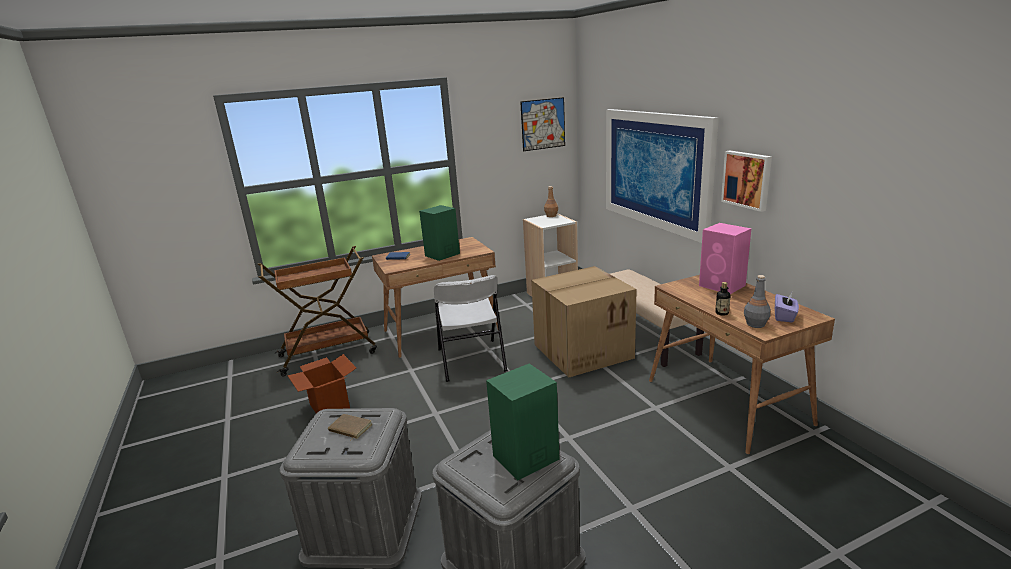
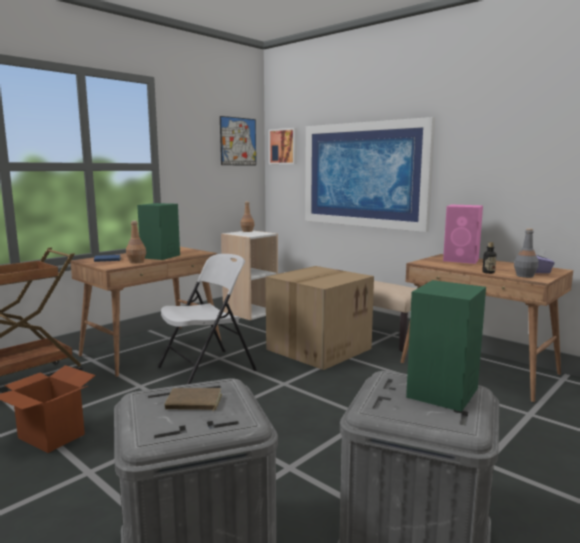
camera: 25 degrees left, 10 degrees down
(416, 262) = (136, 262): none -> brown bottle
(471, 360) = (207, 369): white chair -> white chair turned 90 degrees counterclockwise
(747, 179) = (469, 167): picture -> picture (284, 146)

